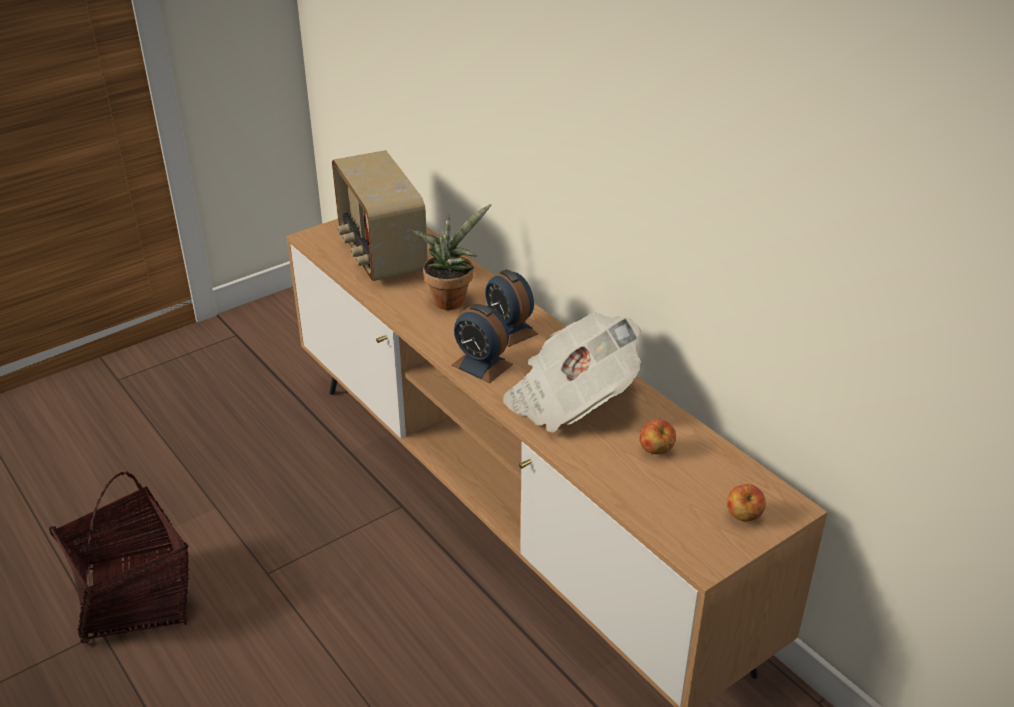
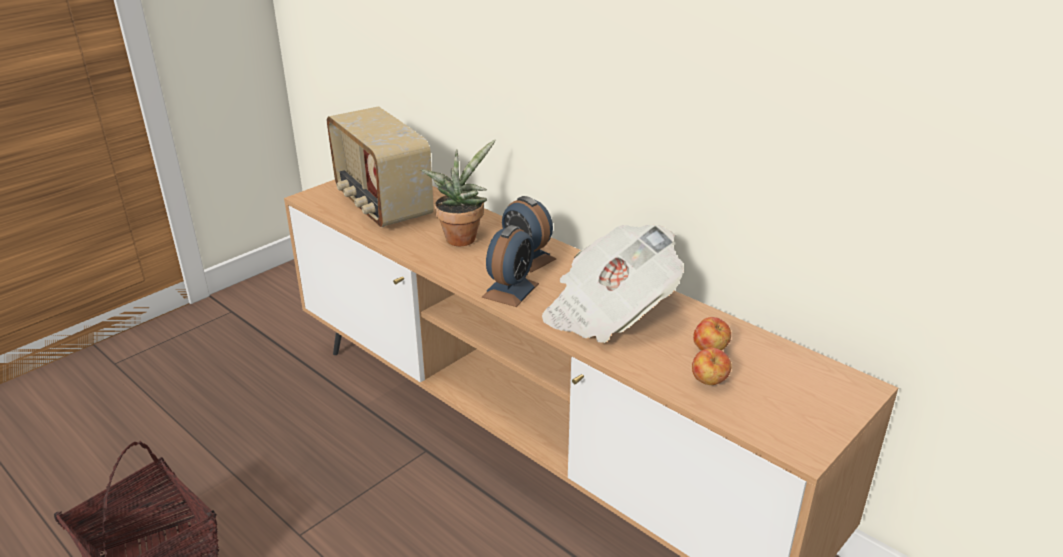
camera: 10 degrees left, 5 degrees down
(482, 365) = (510, 290): alarm clock -> alarm clock turned 90 degrees counterclockwise
(743, 516) = (821, 401): apple -> apple (709, 381)

